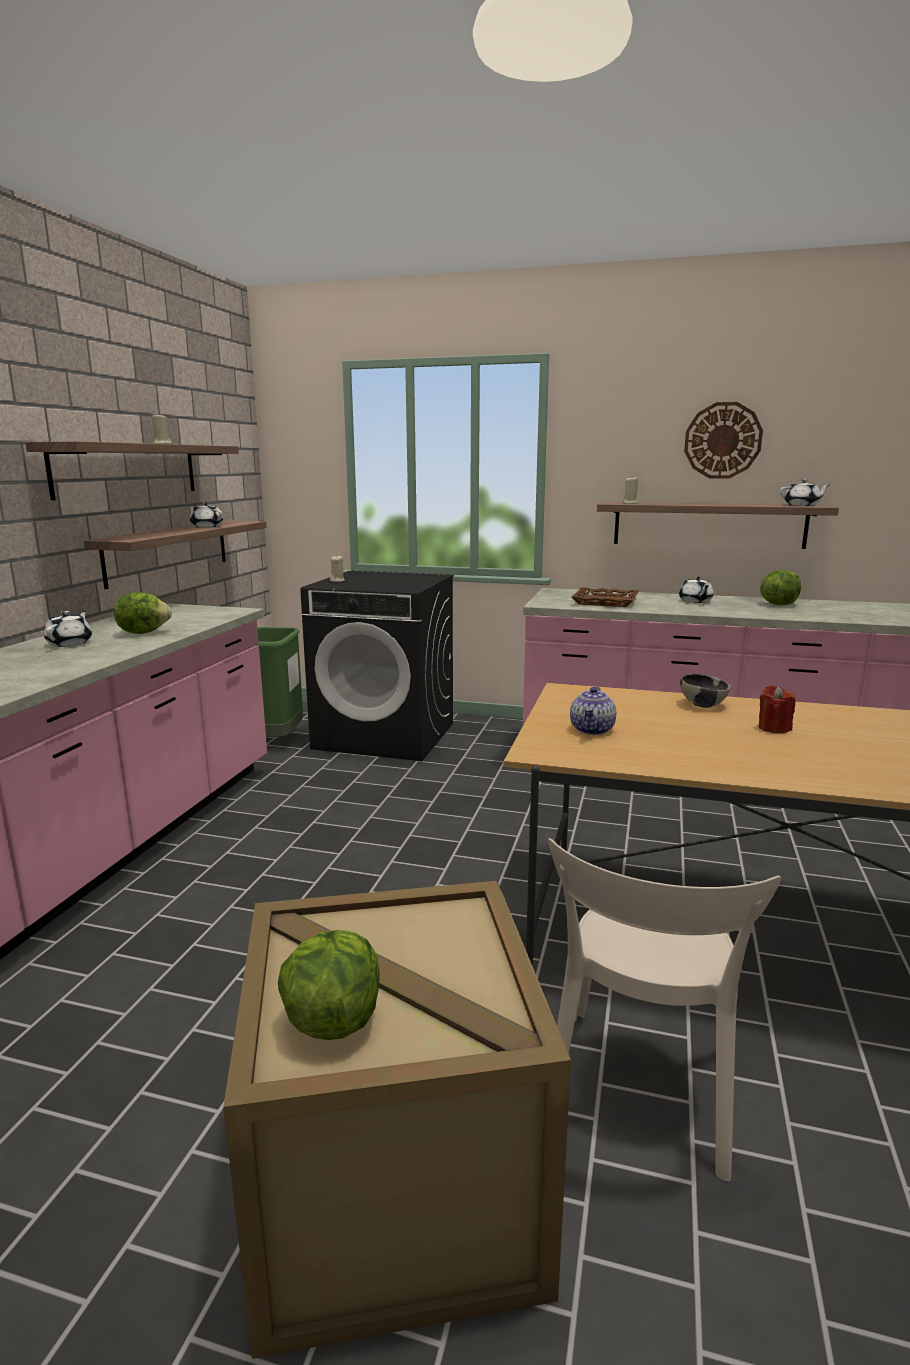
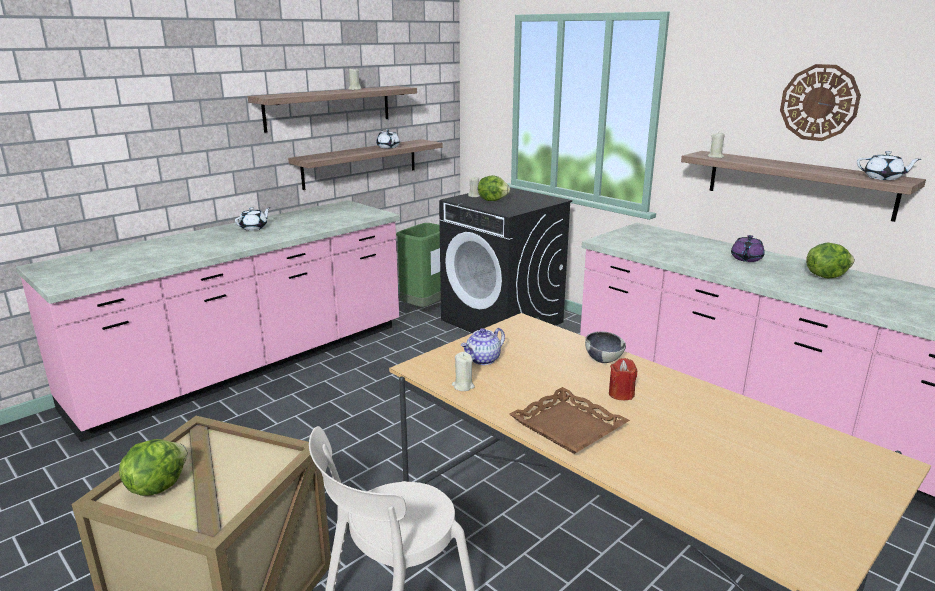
camera: 30 degrees right, 5 degrees up
(143, 632) = (301, 225): lettuce -> lettuce (492, 200)
(605, 601) = (660, 246): brown tray -> brown tray (568, 427)
(620, 757) = (463, 386): none -> beige candle
(695, 601) = (746, 259): white teapot -> purple teapot

